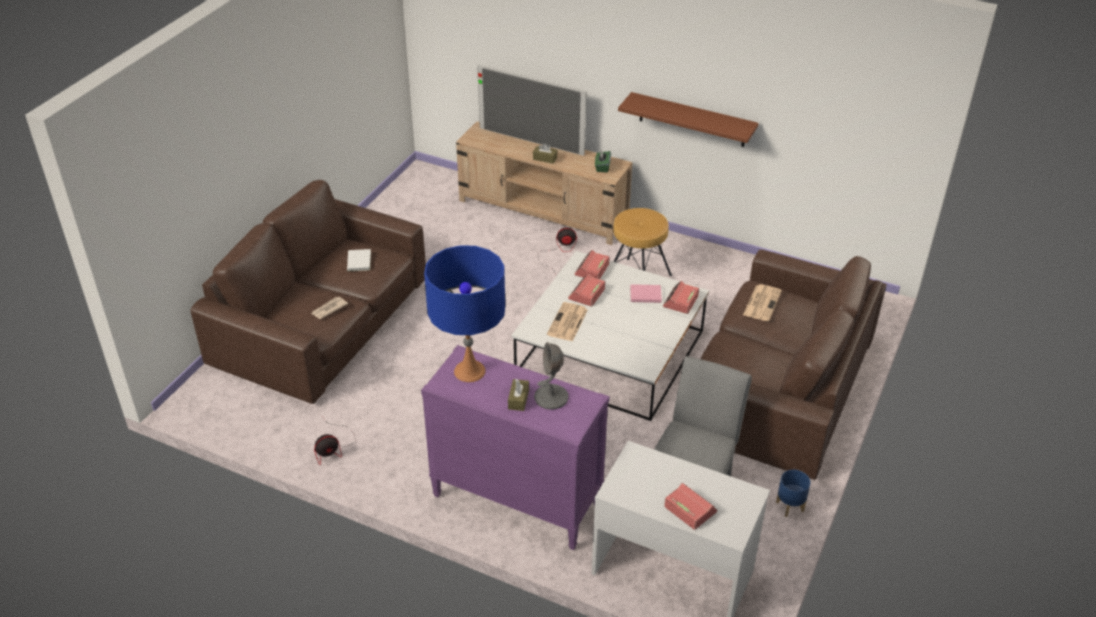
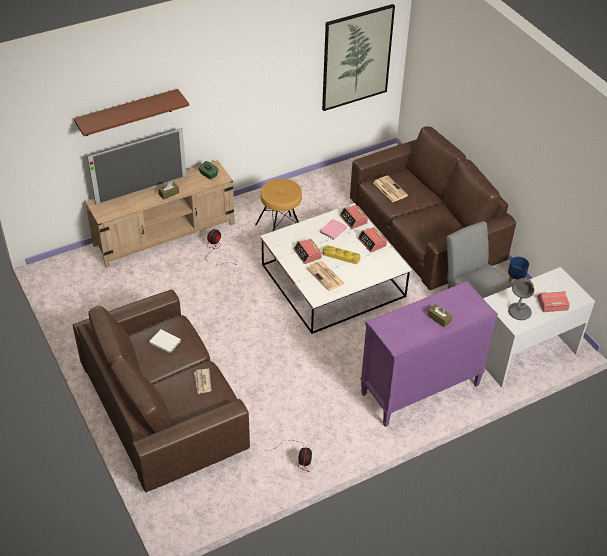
camera: 55 degrees left, 5 degrees up
(469, 371) = (395, 327): blue table lamp -> none
(551, 397) = (449, 304): grey table lamp -> grey table lamp (519, 311)
(592, 270) = (286, 239): alarm clock -> alarm clock (372, 242)
(611, 319) = (341, 256): none -> yellow tray
(692, 120) = (255, 106): brown shelf -> brown shelf (127, 113)
(847, 130) = (356, 57): none -> picture

